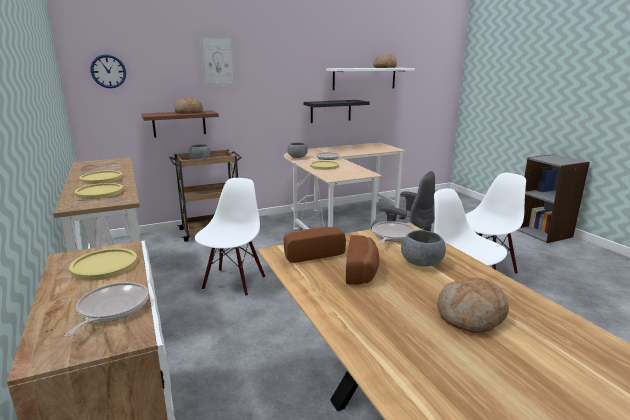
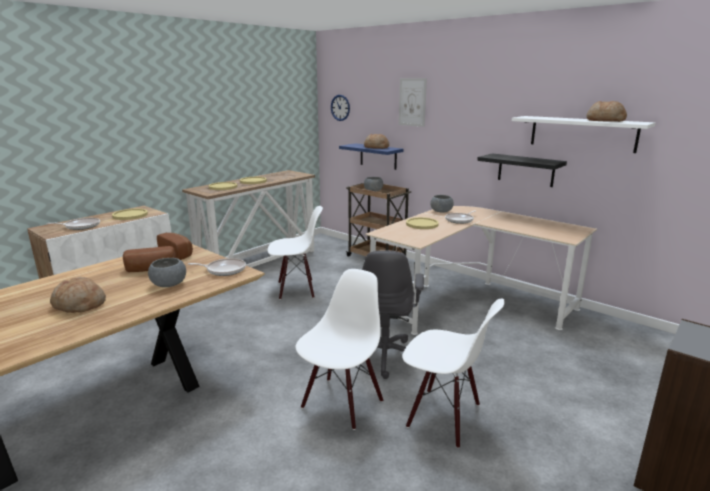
camera: 65 degrees right, 0 degrees up
(179, 123) = (378, 156): brown shelf -> blue shelf

